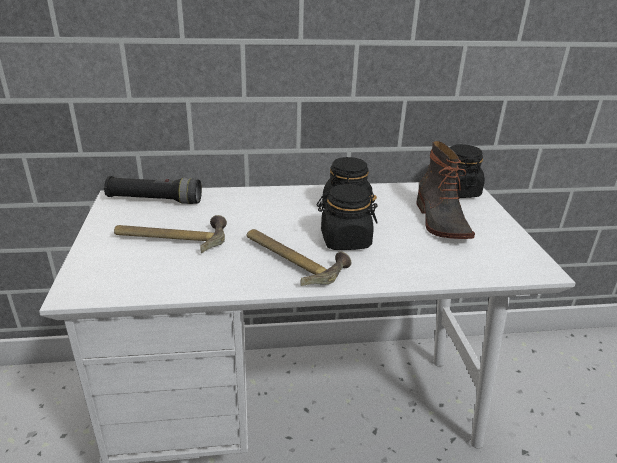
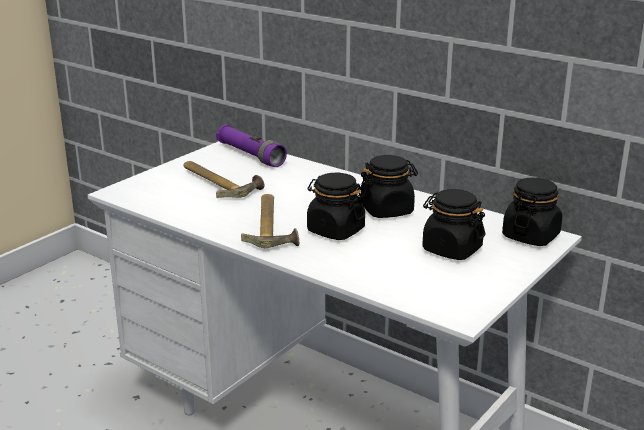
camera: 45 degrees right, 5 degrees down
(155, 200) = (251, 156): black flashlight -> purple flashlight
(439, 221) = (451, 249): boot -> black jar

